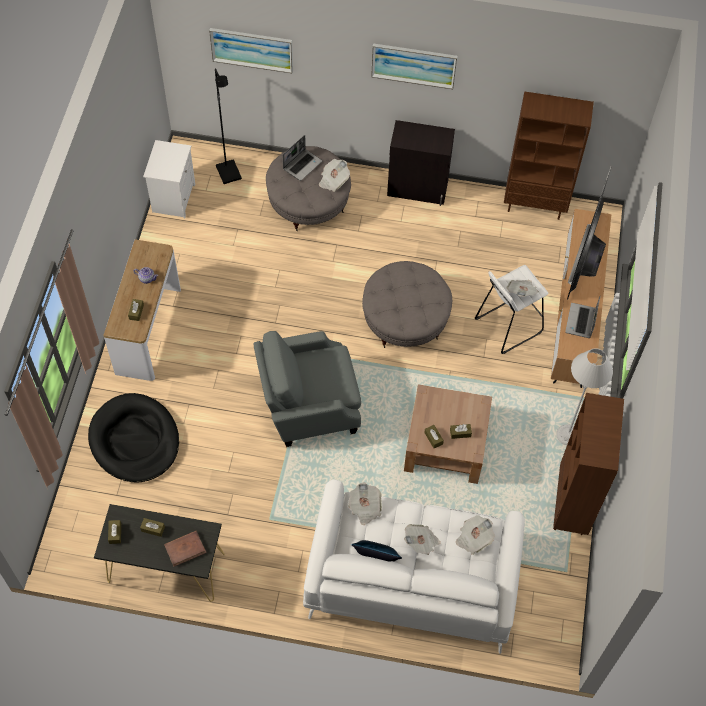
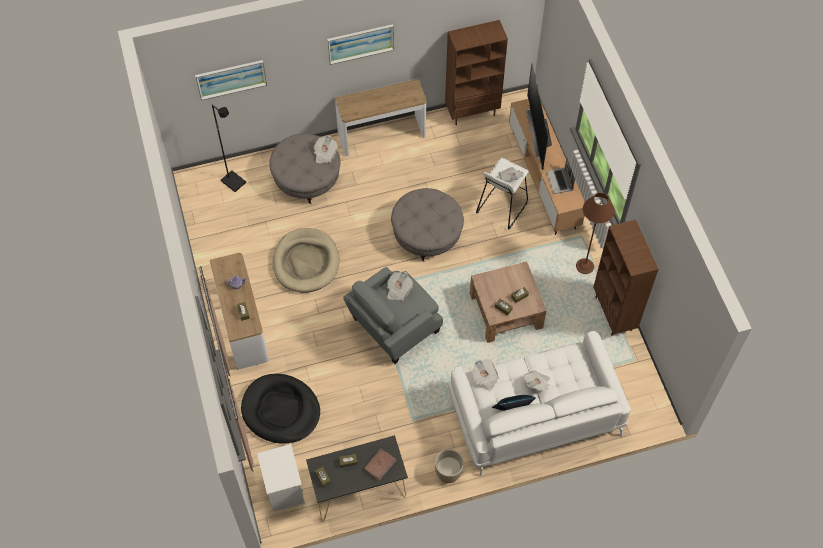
camera: 25 degrees left, 0 degrees up
(173, 197) = (202, 218): white nightstand -> white nightstand (283, 488)
(255, 292) = (306, 262): none -> beige dog bed
(275, 597) = (448, 472): none -> beige planter
(302, 165) = (295, 152): laptop -> none
(418, 189) = (382, 135): black cabinet -> console table
(473, 538) = (570, 364): newspaper -> newspaper (398, 290)
(568, 435) = (585, 266): grey floor lamp -> brown floor lamp

